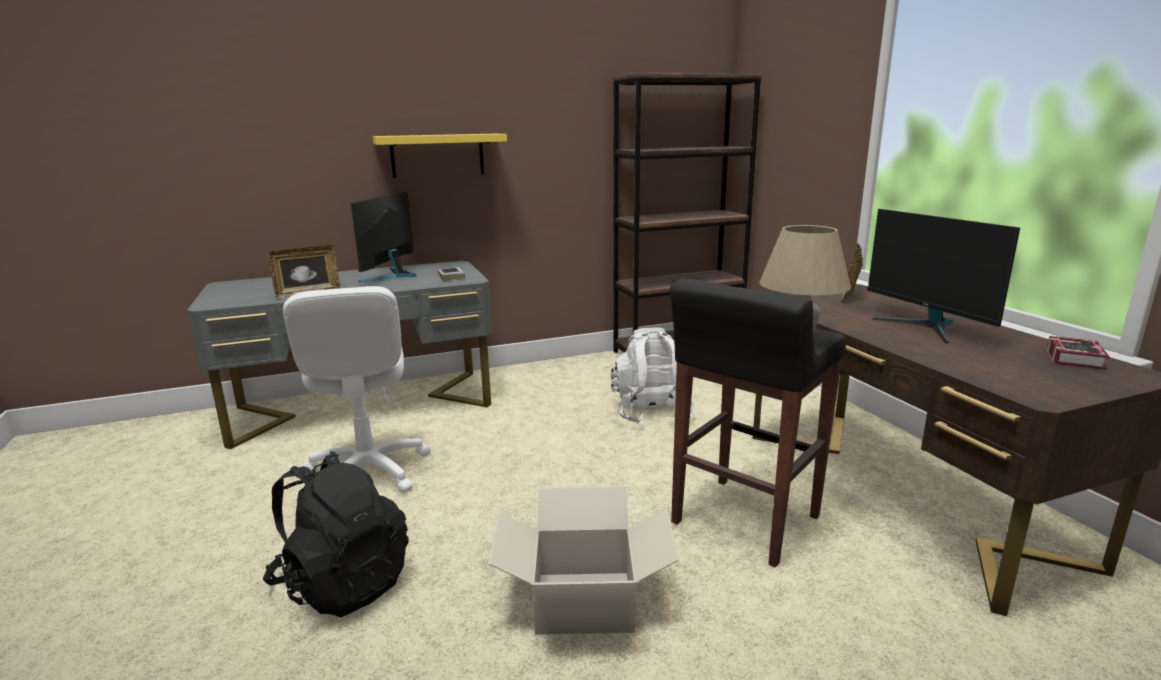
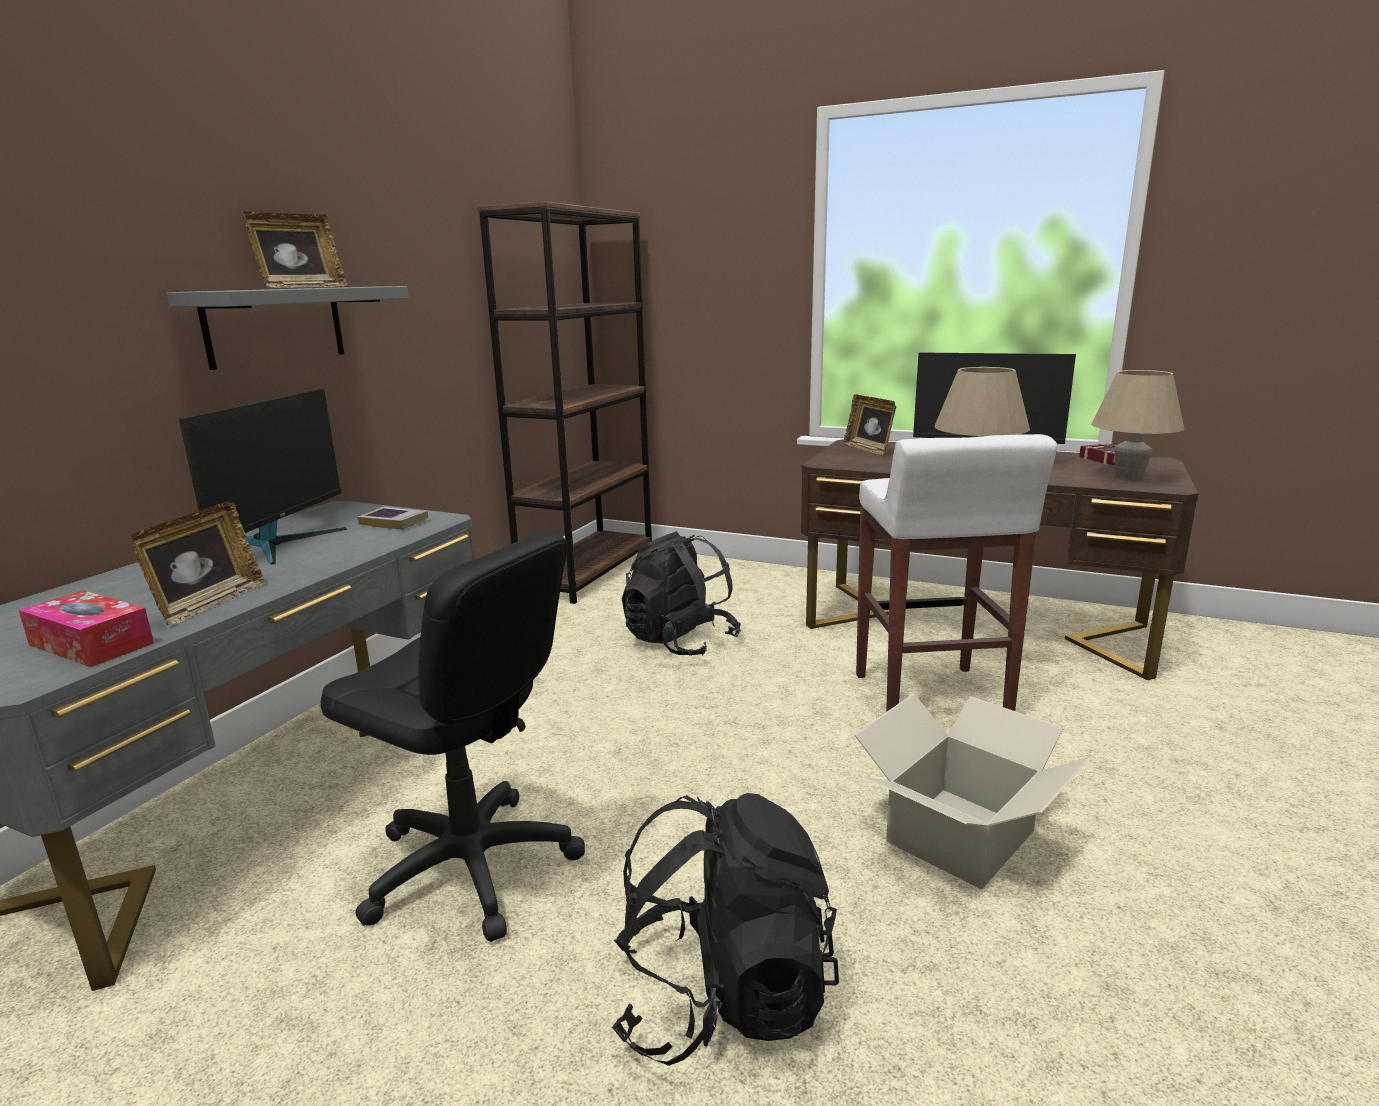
camera: 45 degrees left, 0 degrees up
(250, 298) = (91, 644): none -> tissue box
(367, 472) = (471, 867): white office chair -> black office chair
(392, 275) = (282, 543): monitor -> monitor turned 135 degrees counterclockwise
(437, 155) = (275, 325): yellow shelf -> grey shelf
(447, 134) = (301, 287): none -> picture frame
(650, 412) = (680, 641): white backpack -> black backpack
(743, 521) = (930, 699): black stool -> white stool
(1028, 378) = (1129, 477): none -> beige table lamp

